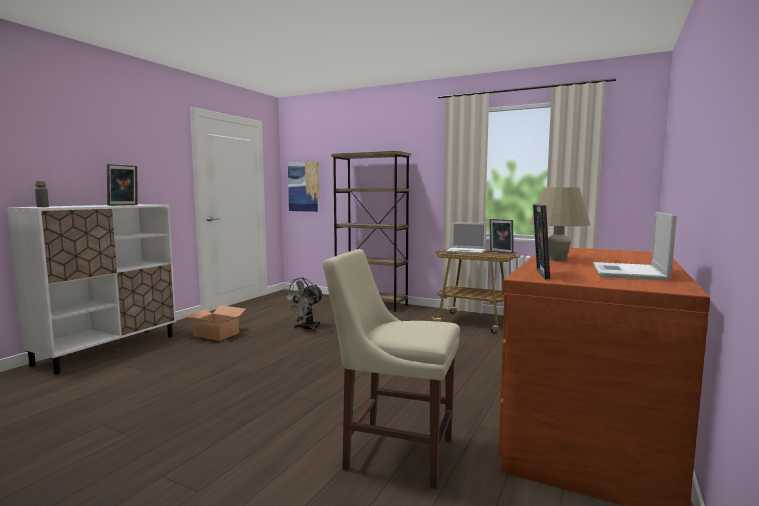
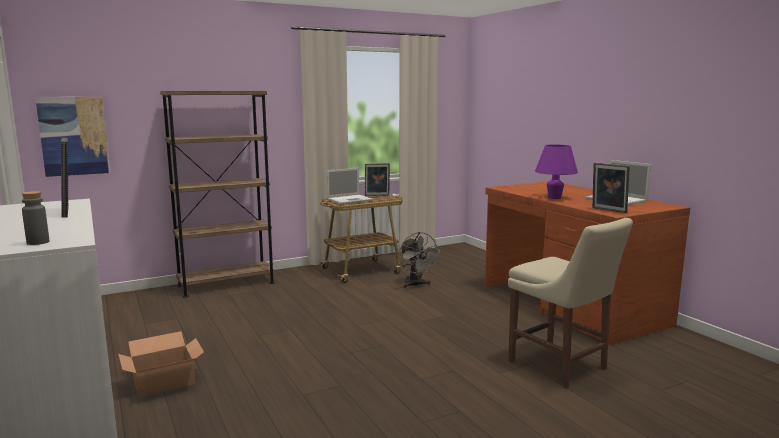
camera: 55 degrees left, 5 degrees up
(306, 329) = (247, 331): grey fan -> grey fan (416, 285)
(393, 452) = (560, 367): beige chair -> beige chair turned 90 degrees counterclockwise
(557, 259) = (554, 197): beige table lamp -> purple table lamp

